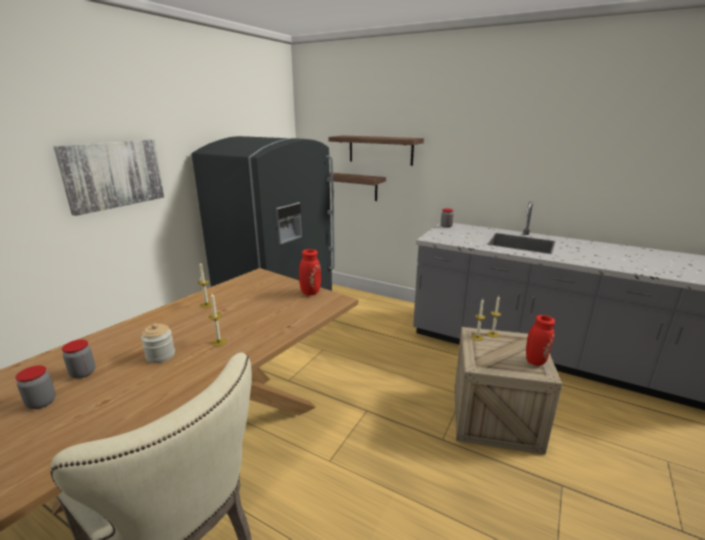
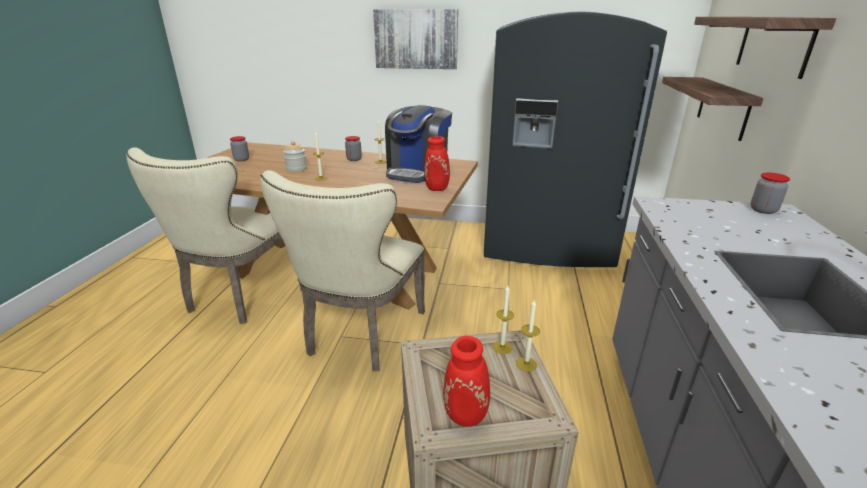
camera: 70 degrees right, 5 degrees up
(83, 373) = (272, 158): jar -> jar (354, 159)
(259, 293) = (418, 172): none -> coffee machine
(336, 445) = (361, 336): none -> beige chair

